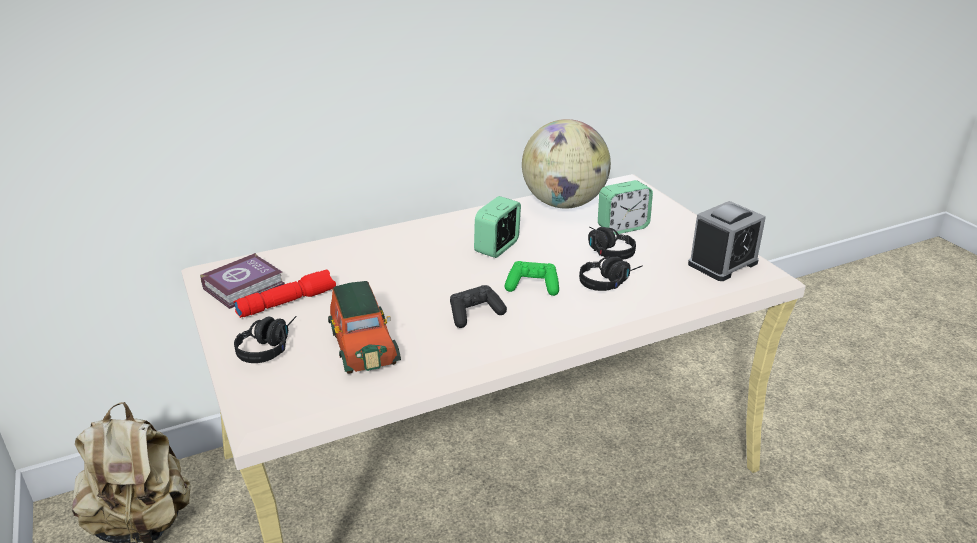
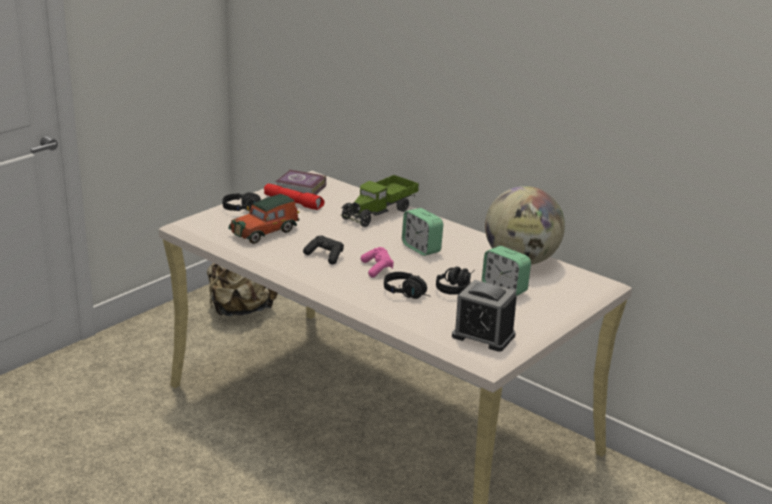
camera: 65 degrees right, 5 degrees down
(377, 249) = (379, 212): none -> toy truck
(497, 247) = (421, 248): alarm clock -> alarm clock turned 135 degrees counterclockwise
(532, 286) = (377, 268): green game controller -> pink game controller

